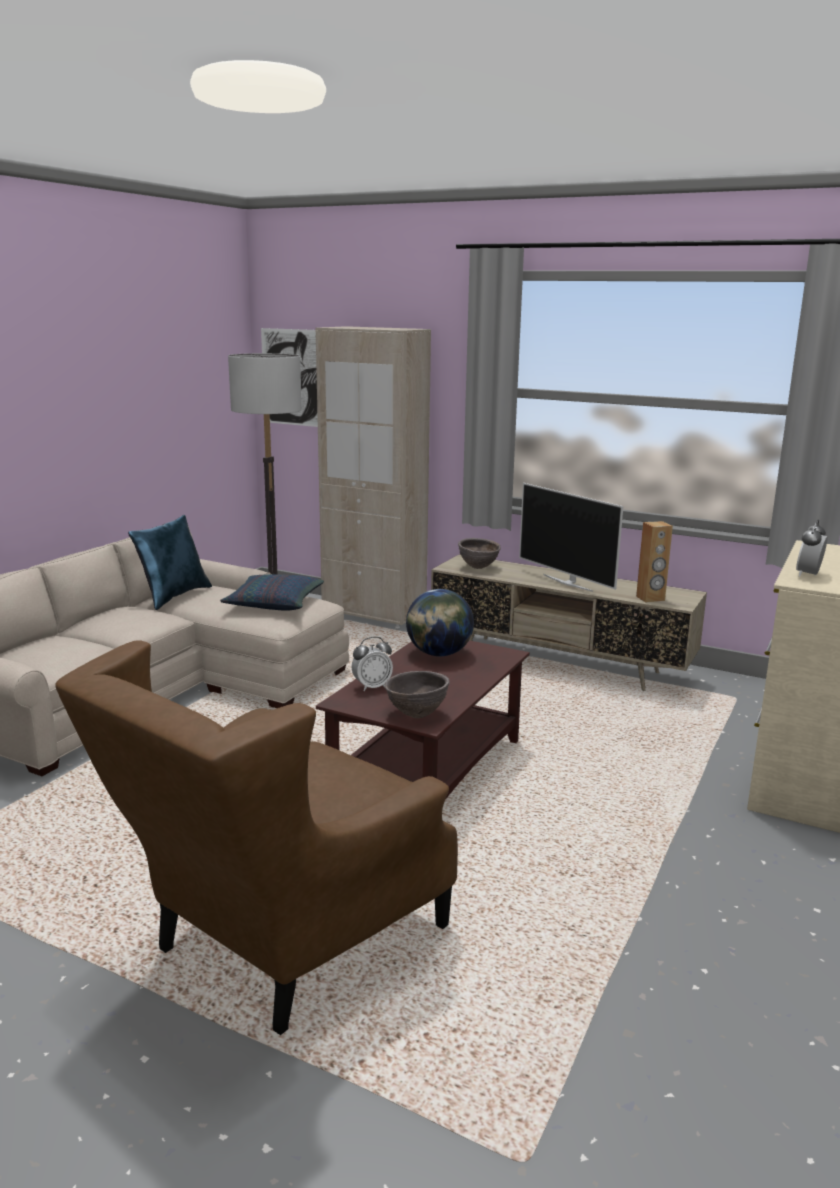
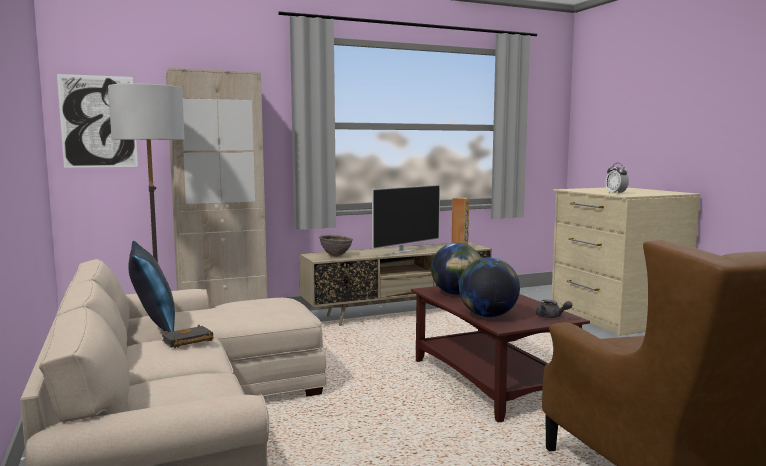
camera: 50 degrees left, 10 degrees down
(146, 616) = (187, 341): none -> black book
(274, 603) = (258, 306): blue pillow -> none
(372, 687) = (488, 316): alarm clock -> globe
(416, 715) = (551, 317): brown bowl -> grey teapot
(568, 583) = (404, 251): television -> television turned 45 degrees counterclockwise

